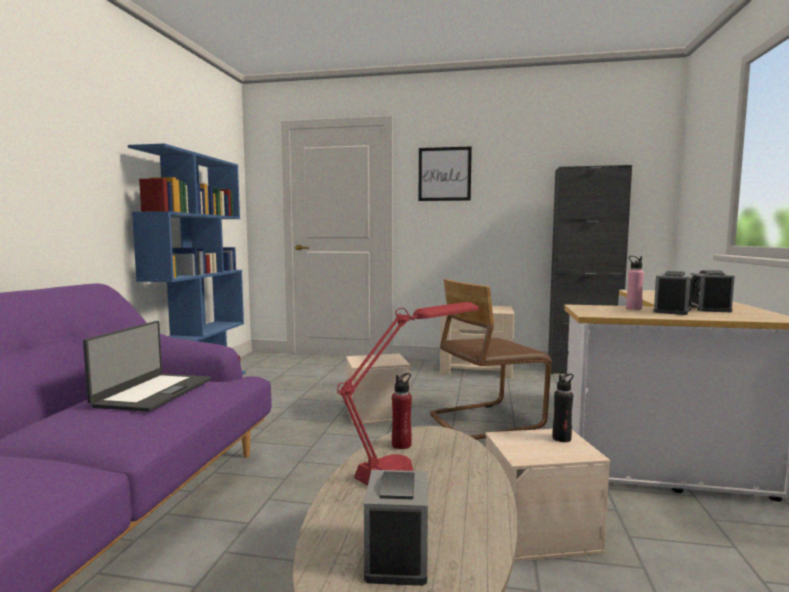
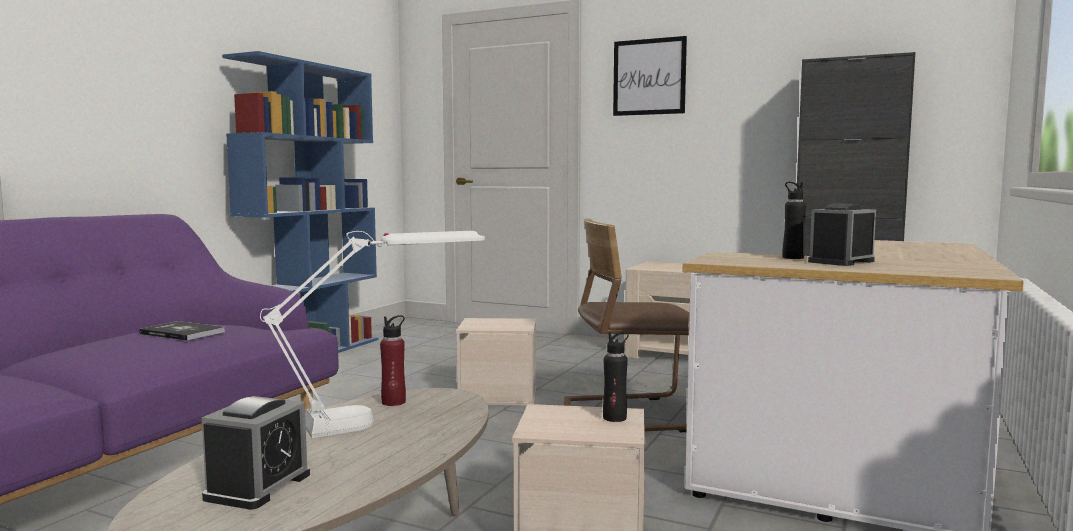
camera: 15 degrees right, 0 degrees up
(153, 392) = (182, 333): laptop -> book
(414, 463) = (383, 419): red table lamp -> white table lamp
(633, 308) = (793, 257): pink bottle -> black bottle
(709, 309) = (909, 261): alarm clock -> none

